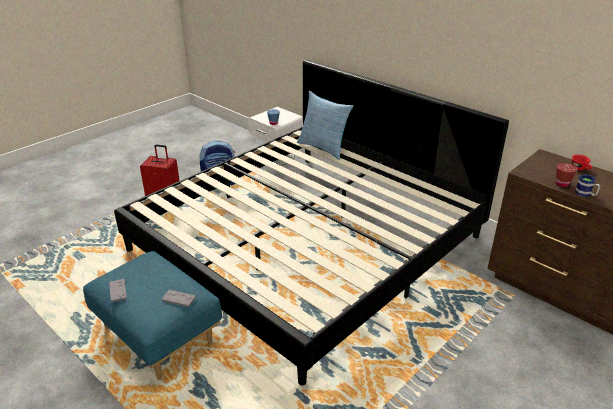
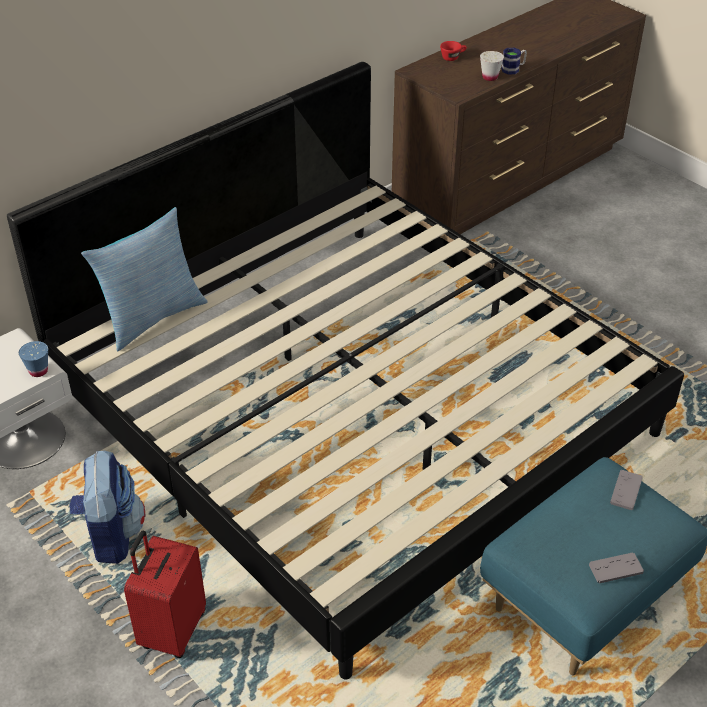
camera: 85 degrees left, 10 degrees up
(562, 184) = (490, 77): red cup -> white cup

